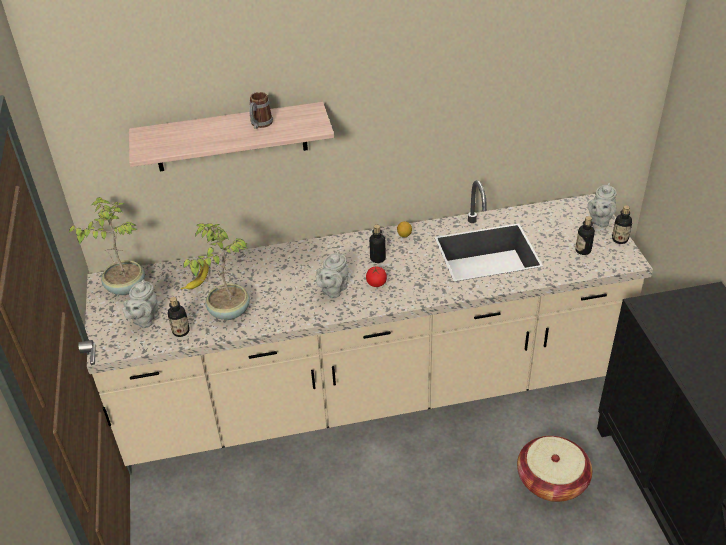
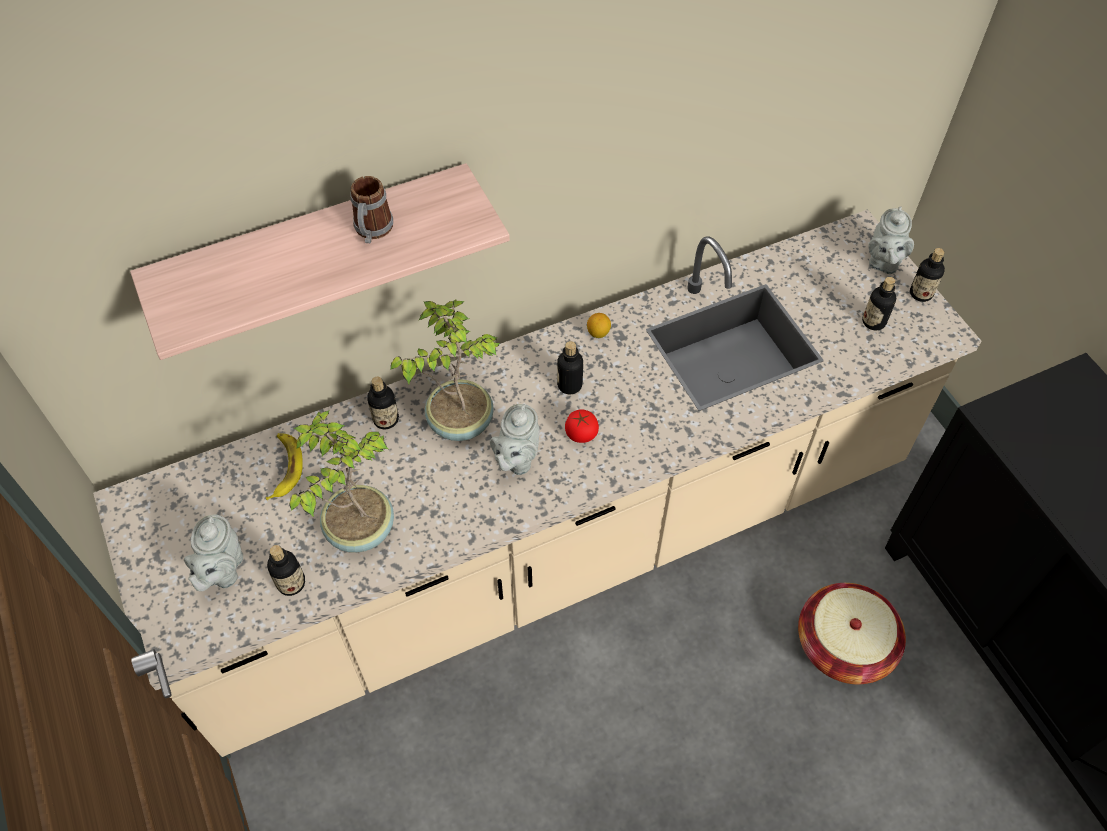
camera: 15 degrees left, 15 degrees up
(125, 286) = (168, 508): potted plant -> potted plant (459, 421)
(262, 261) = (386, 419): none -> bottle

